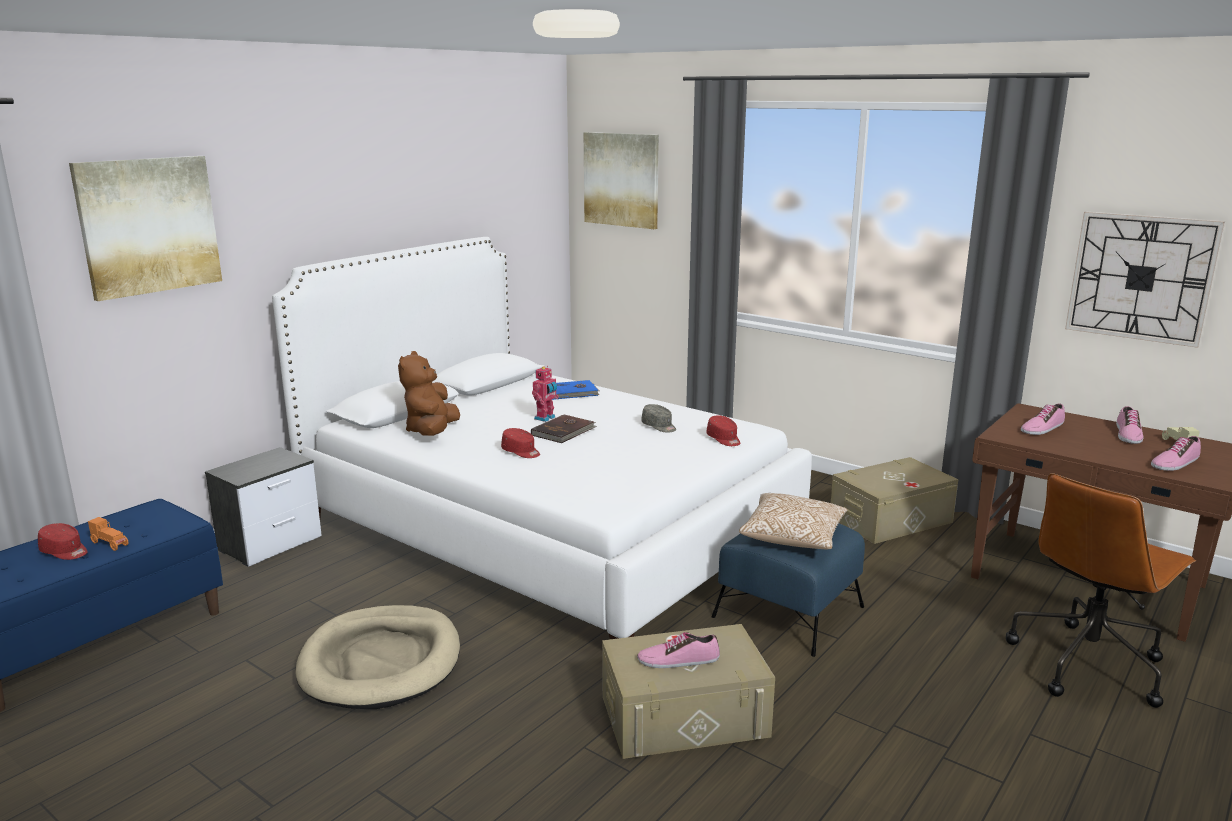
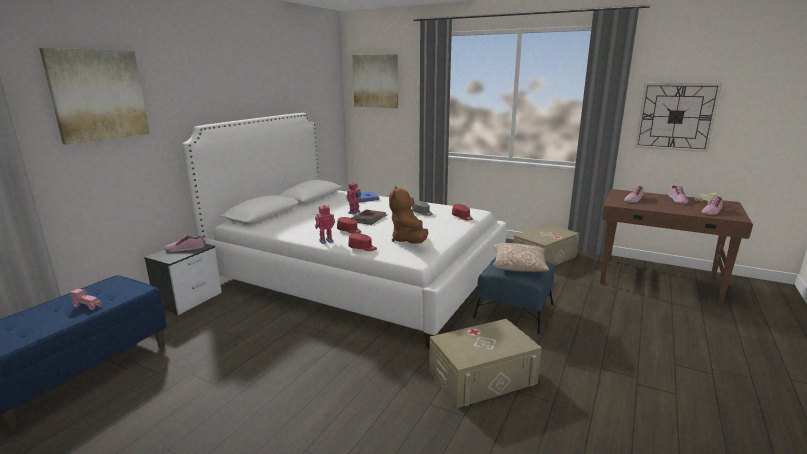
camera: 10 degrees left, 0 degrees up
(65, 551) = (54, 314): red cap -> red cap (362, 248)
(110, 544) = (88, 306): orange toy car -> pink toy car
(381, 662) = (283, 365): beige dog bed -> none
(432, 432) = (289, 223): brown plush toy -> brown plush toy (409, 241)
(476, 467) = (326, 241): none -> toy robot
(678, 660) = (480, 343): shoe -> shoe (185, 248)
(1087, 663) = (681, 322): brown office chair -> none

